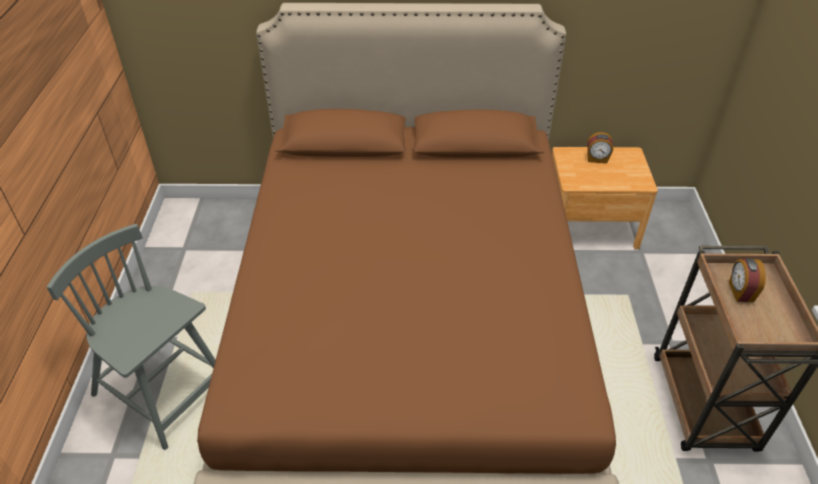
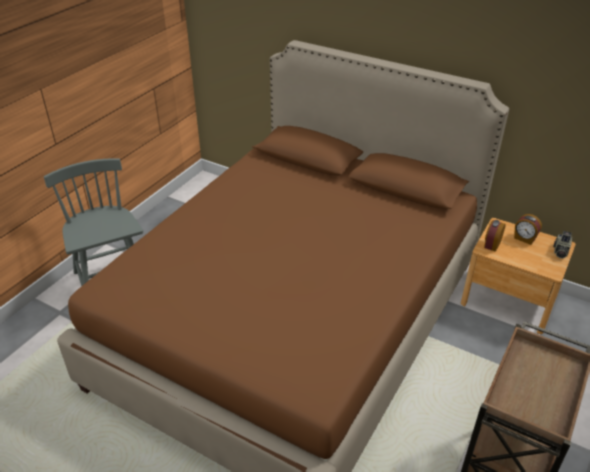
camera: 30 degrees right, 5 degrees down
(635, 161) = (560, 251): none -> camera
(740, 292) = (531, 371): alarm clock -> alarm clock (492, 244)

